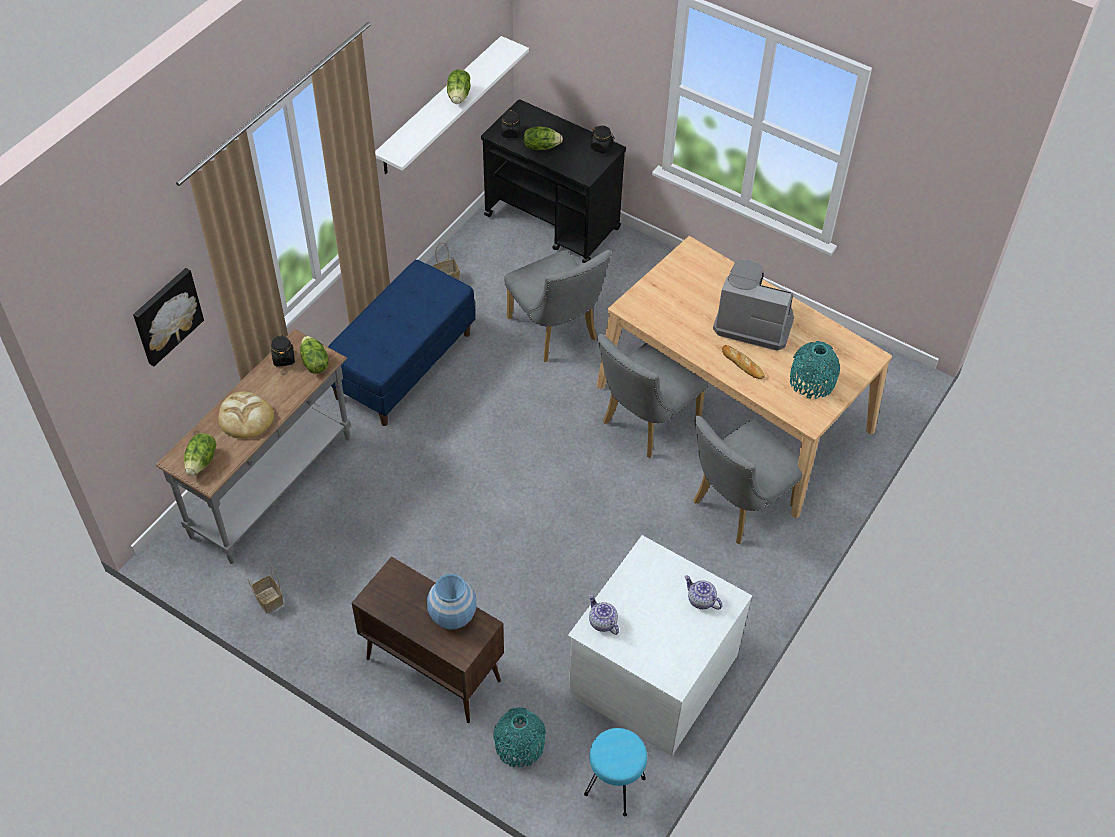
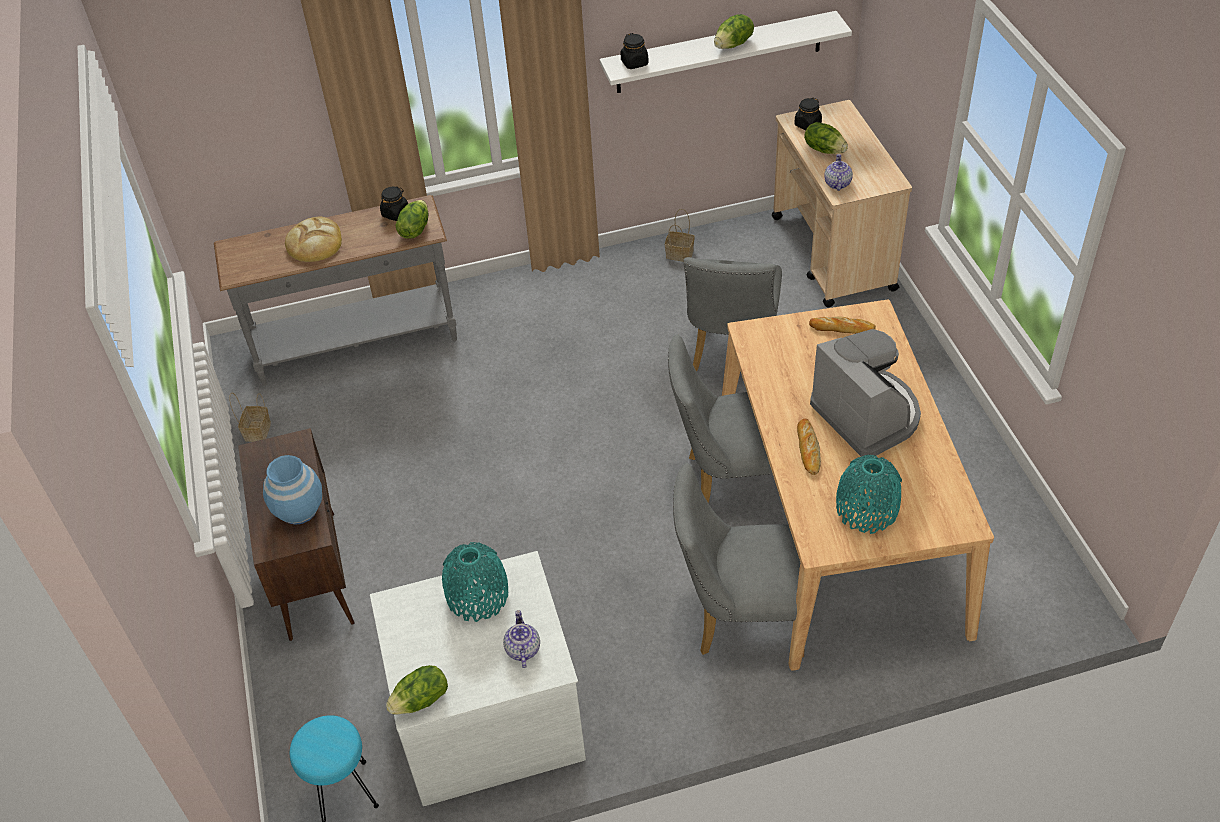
camera: 45 degrees right, 5 degrees down
(166, 315) = (265, 98): picture -> none
(202, 461) = (245, 258): lettuce -> lettuce (421, 700)
(403, 365) = (565, 305): blue bench -> none
(519, 745) = (308, 692): turquoise vase -> turquoise vase (477, 596)
(553, 222) = (833, 254): black cart -> beige cart
(601, 147) = (886, 176): black jar -> black jar (634, 63)
(602, 622) = (411, 604): teapot -> teapot (837, 183)
(681, 271) = (842, 328): none -> bread

